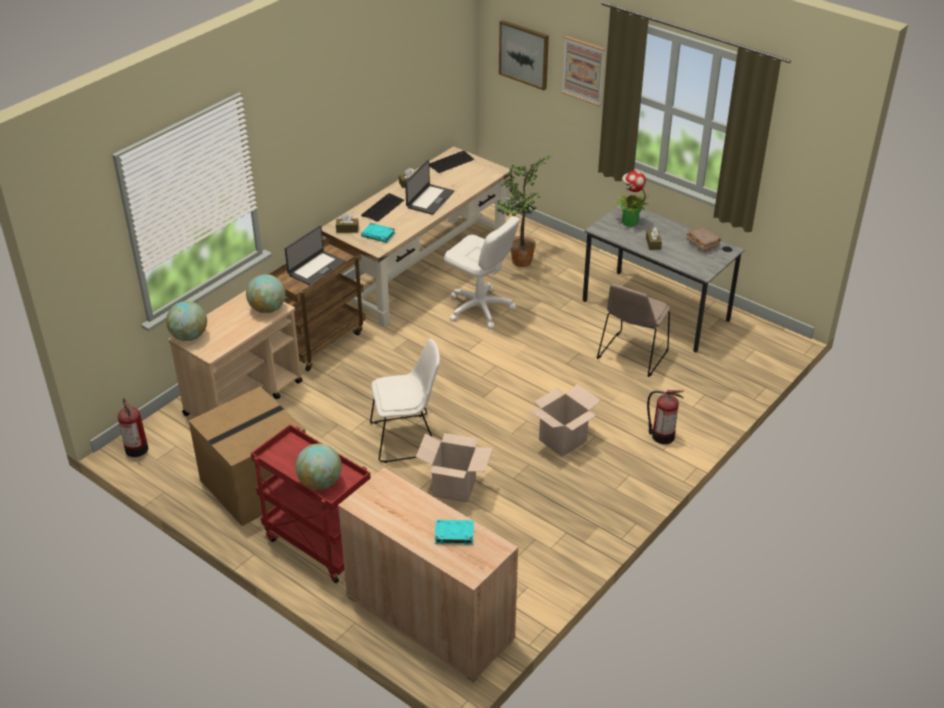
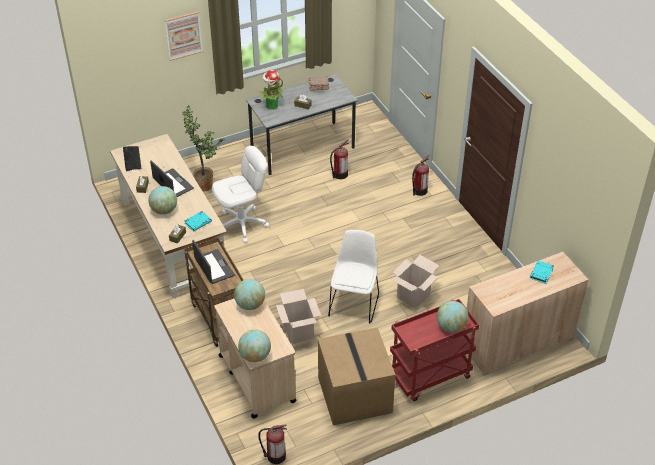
camera: 65 degrees left, 5 degrees up
(382, 208) = (164, 210): keyboard -> globe
(524, 54) = (129, 52): picture -> none
(562, 440) = (399, 233): cardboard box -> cardboard box (299, 331)
(632, 356) = (339, 175): beige chair -> fire extinguisher

